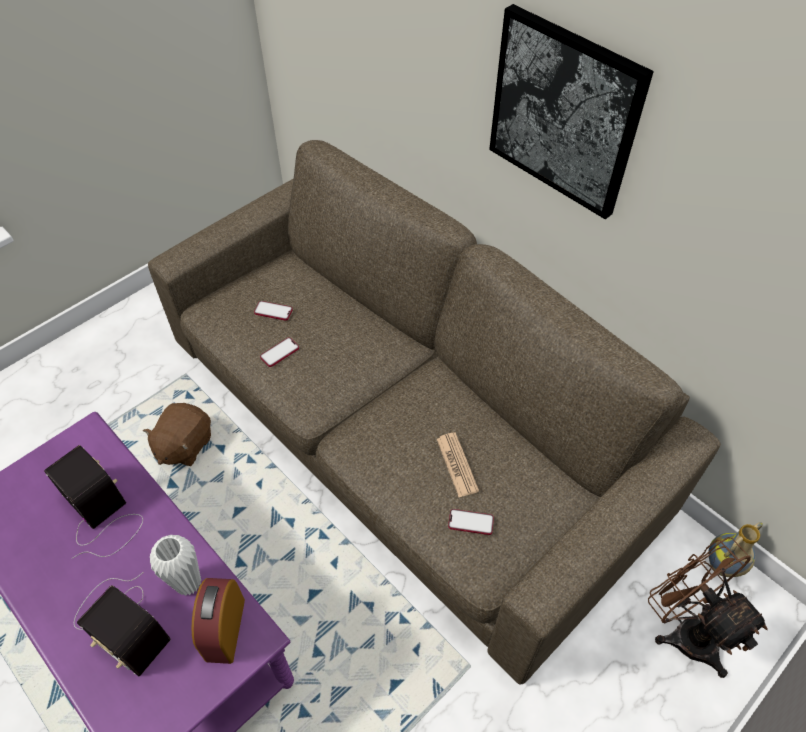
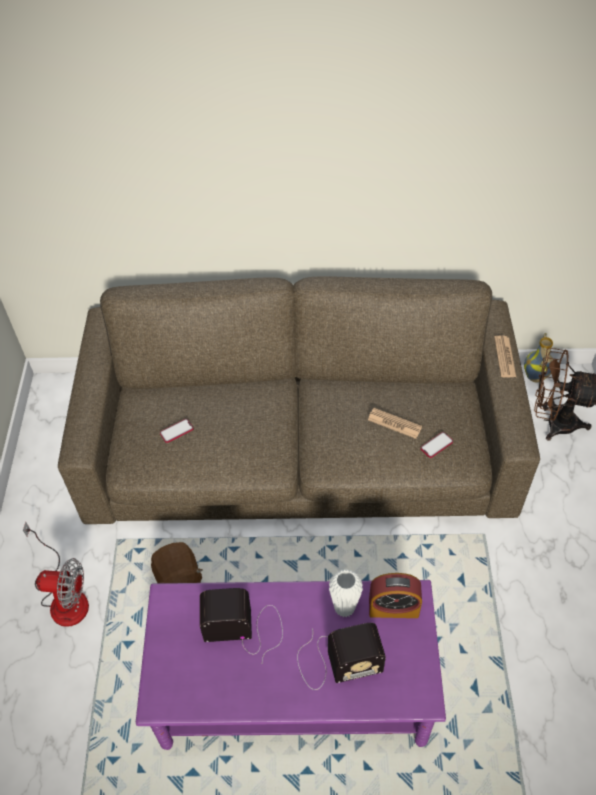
camera: 45 degrees left, 0 degrees up
(105, 383) = (64, 596): none -> fan
(225, 629) = (393, 607): alarm clock -> alarm clock turned 45 degrees counterclockwise
(279, 353) = (216, 451): phone -> none
(564, 113) = (331, 163): picture -> none
(639, 496) = (504, 357): none -> newspaper

